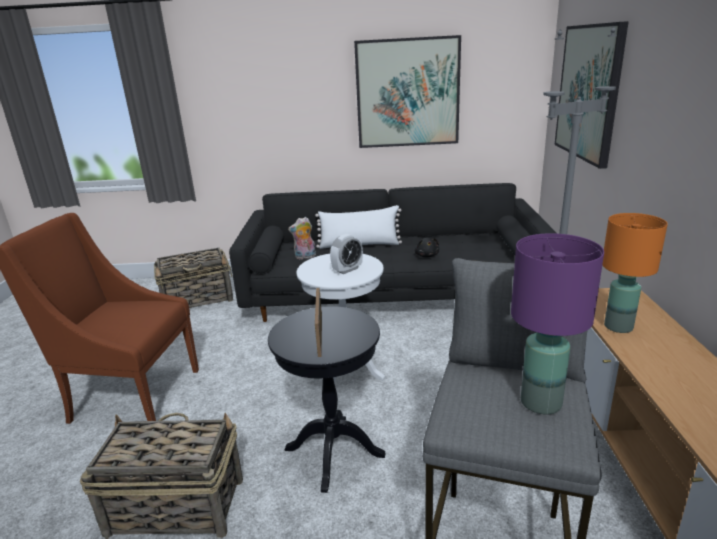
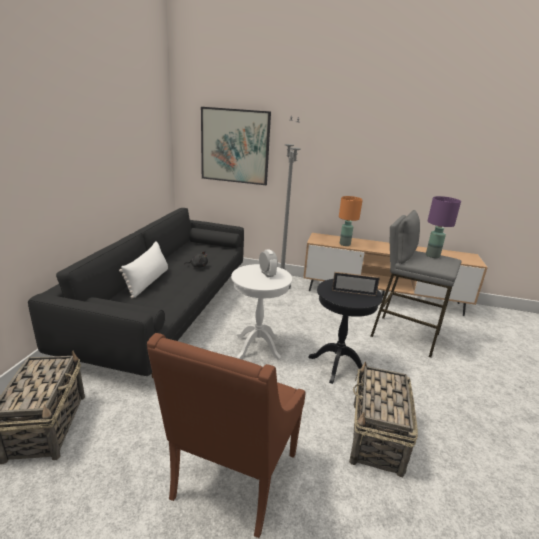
camera: 80 degrees left, 0 degrees up
(305, 257) = (146, 306): plush toy -> none
(407, 93) = (119, 151): picture -> none

